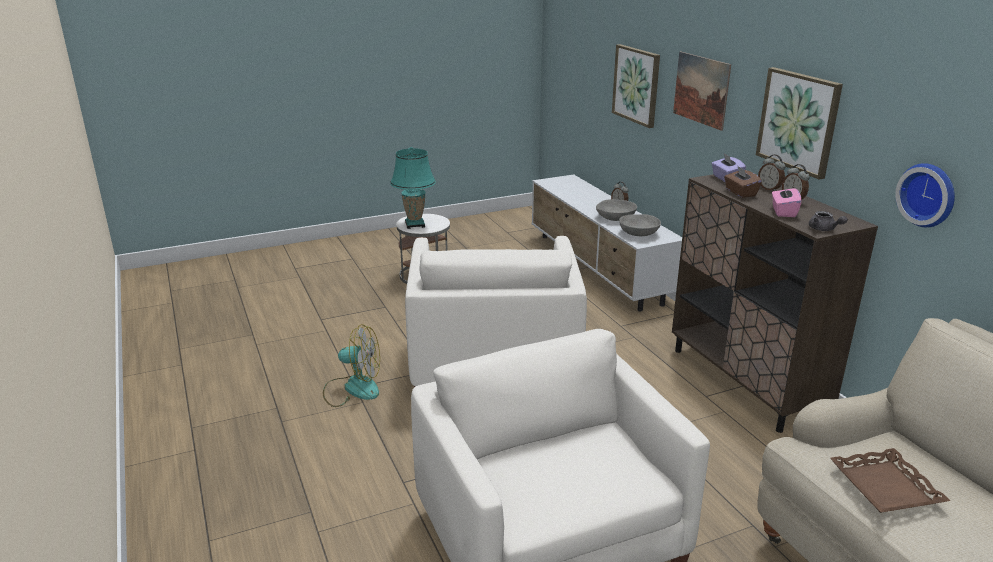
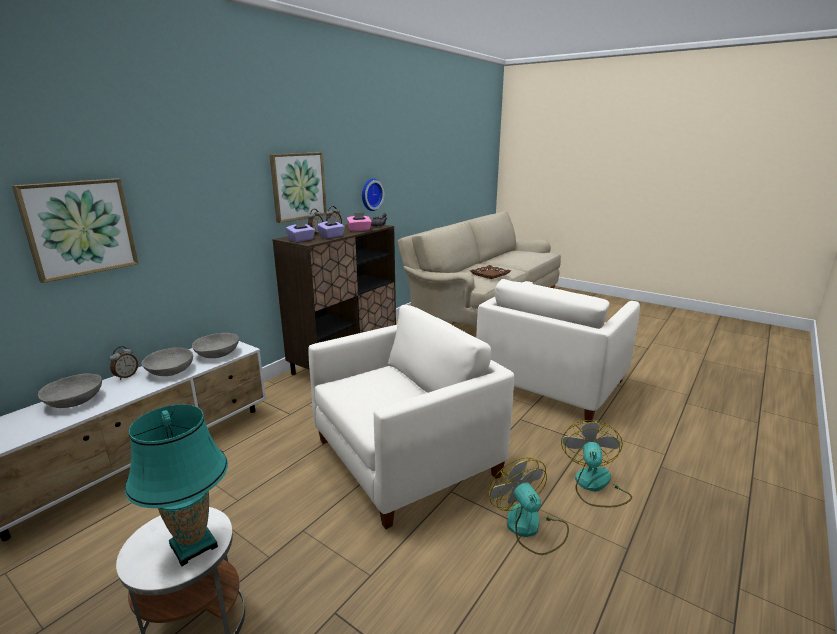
camera: 120 degrees left, 5 degrees down
(346, 446) = (594, 486): none -> fan
(590, 195) = (75, 401): none -> grey bowl
(701, 90) = (198, 196): picture -> none
(740, 193) = (331, 236): brown tissue box -> purple tissue box

